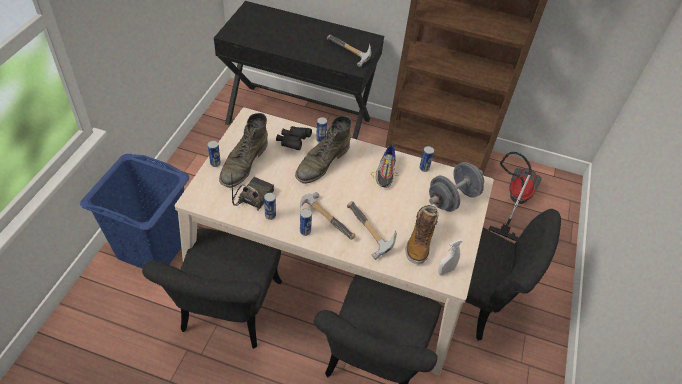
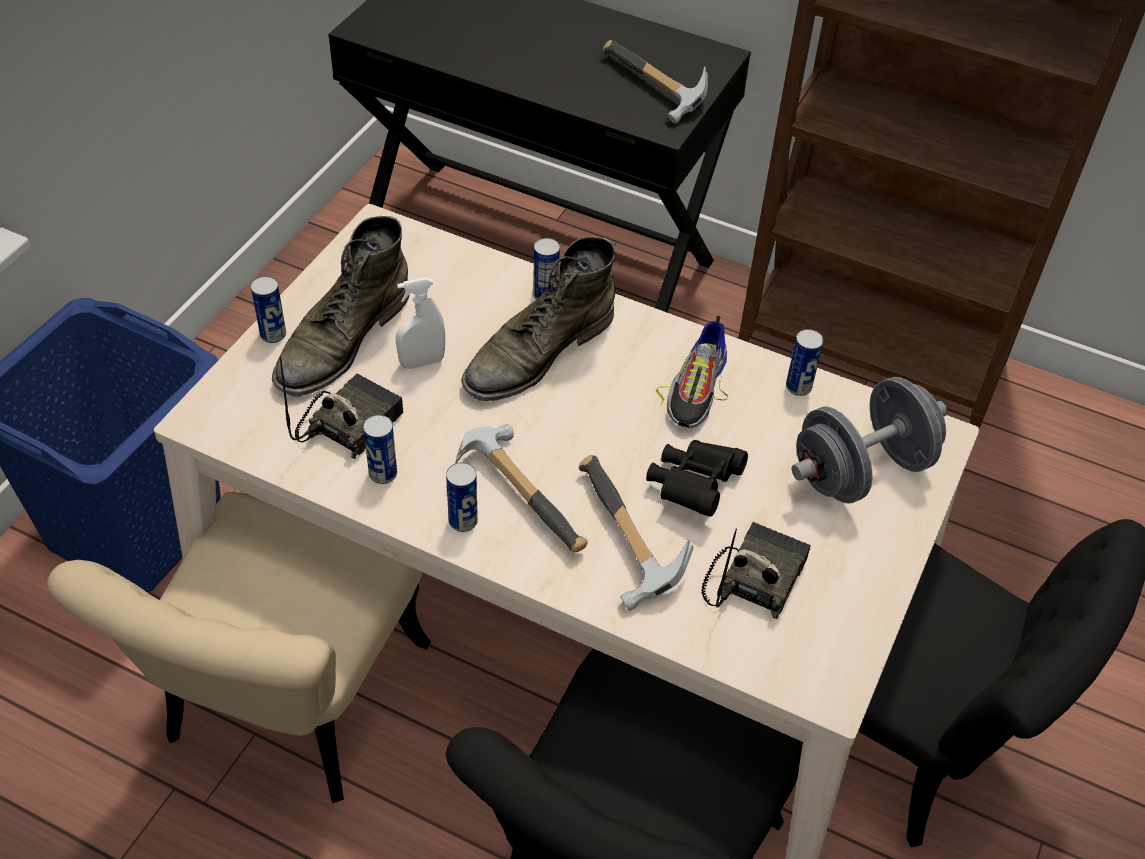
camera: 10 degrees right, 0 degrees up
(227, 315) = (284, 714): black chair -> beige chair
(293, 142) = (475, 297): black binoculars -> black binoculars (693, 486)
(419, 243) = (754, 578): boot -> radio
(446, 270) = (812, 657): white spray bottle -> white spray bottle (422, 362)
(513, 200) = (1055, 491): vacuum cleaner -> none

